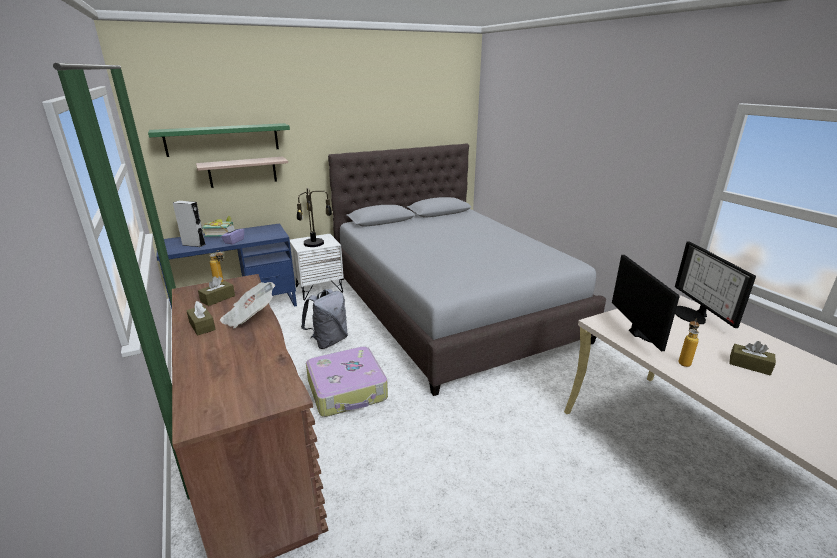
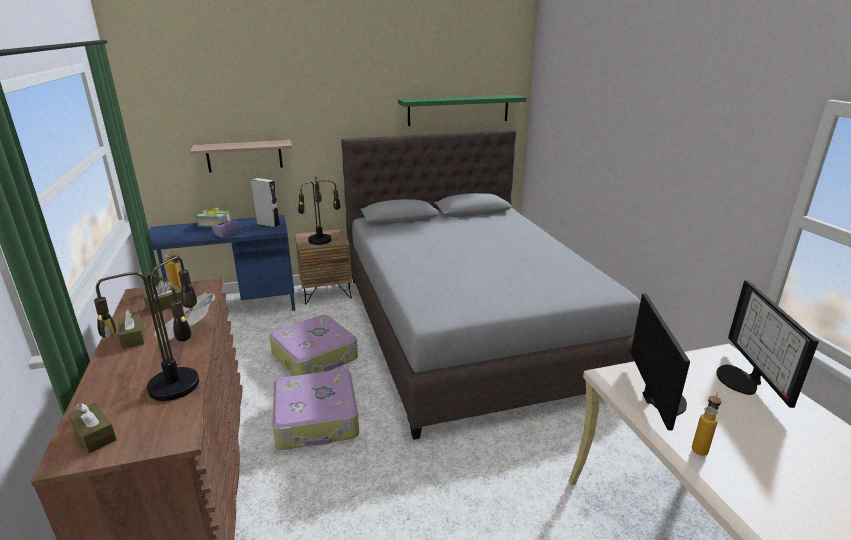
camera: 10 degrees right, 0 degrees up
(194, 244) = (183, 235): grey speaker -> grey speaker (268, 224)
(223, 139) = (223, 119): green shelf -> green shelf (458, 110)
(262, 359) = (174, 386): none -> table lamp
(319, 289) = (326, 292): white nightstand -> brown nightstand
(328, 341) = (316, 357): grey backpack -> suitcase
(749, 365) = (794, 464): brown tissue box -> brown tissue box (95, 435)

